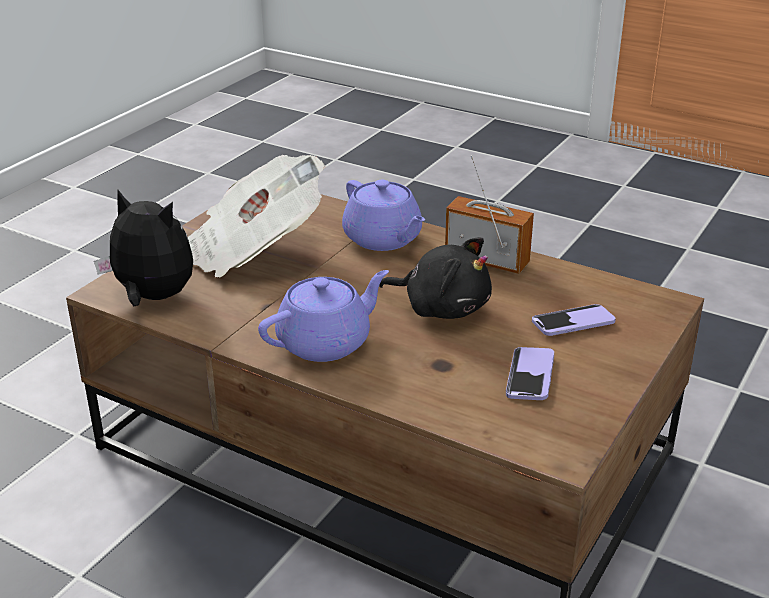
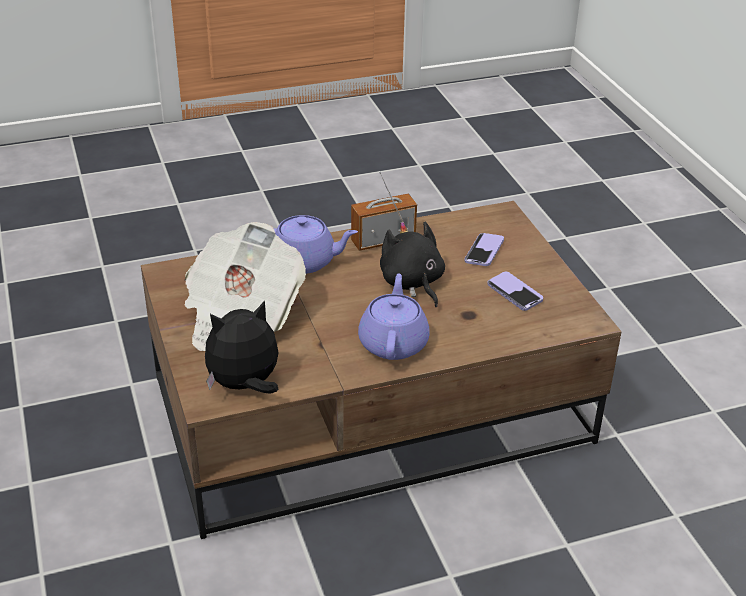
camera: 50 degrees left, 5 degrees up
(442, 307) = (412, 283): black plush toy -> black plush toy turned 90 degrees counterclockwise

